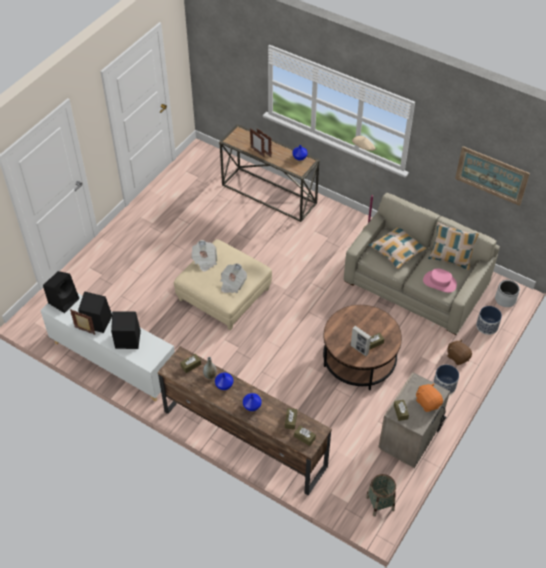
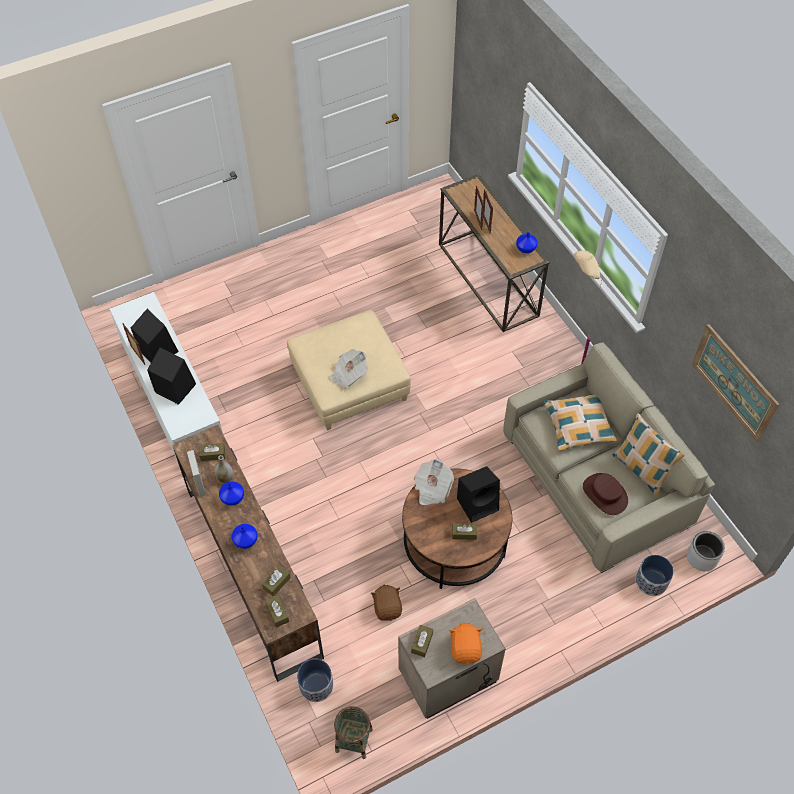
camera: 30 degrees right, 5 degrees up
(64, 300) = (141, 308): black speaker -> black speaker (478, 503)
(204, 261) = (336, 331): newspaper -> newspaper (432, 489)
(359, 350) = (440, 533): picture frame -> picture frame (200, 484)
(439, 282) = (605, 494): pink hat -> brown hat
(444, 385) = (539, 632): planter -> planter (316, 686)
(458, 357) = (583, 603): brown plush toy -> brown plush toy (387, 607)

